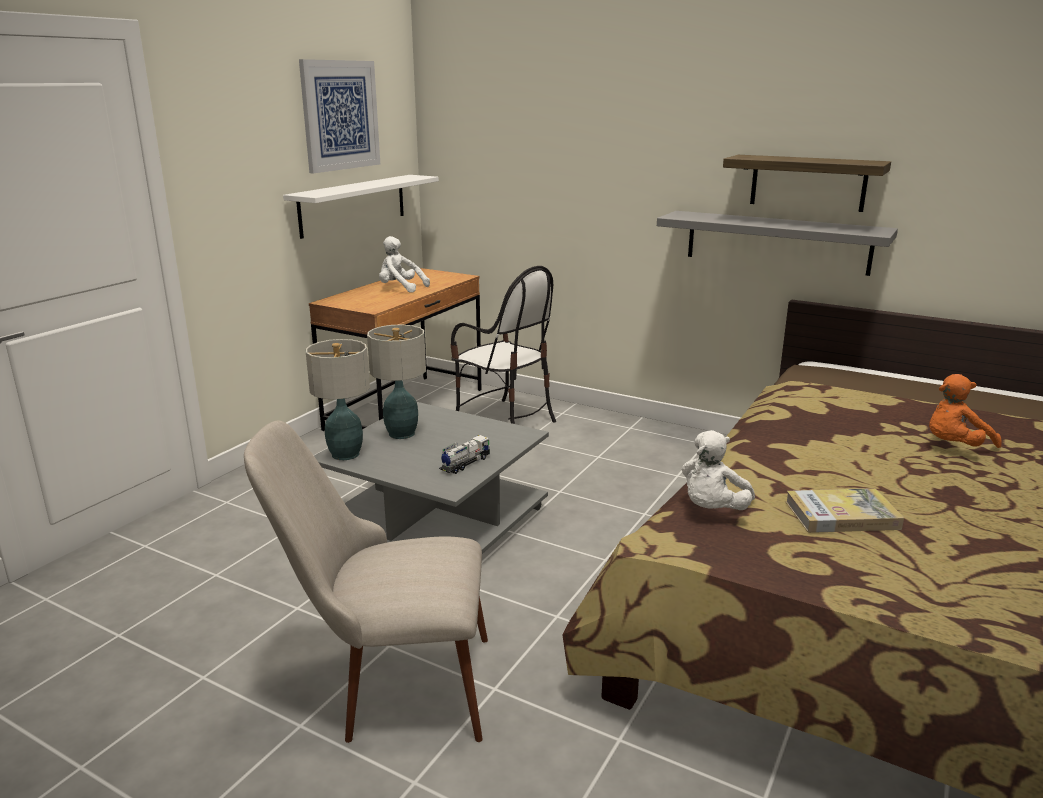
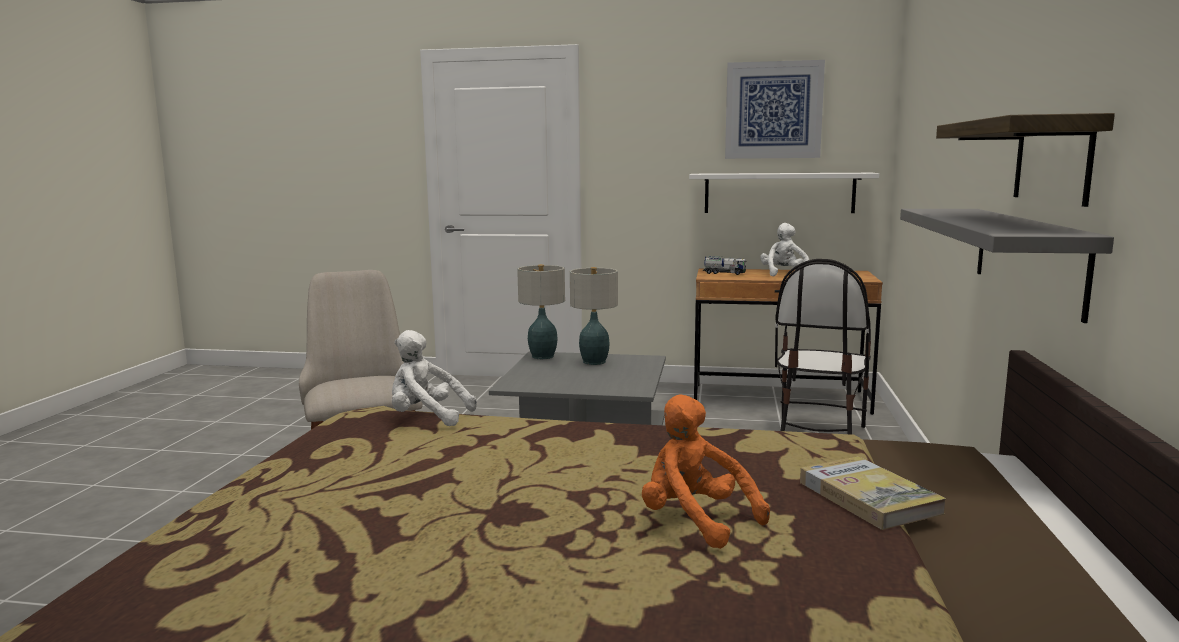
camera: 70 degrees right, 10 degrees down
(465, 464) = (555, 383): toy truck -> toy truck (724, 273)
(841, 515) = (432, 460): book -> book (868, 497)

